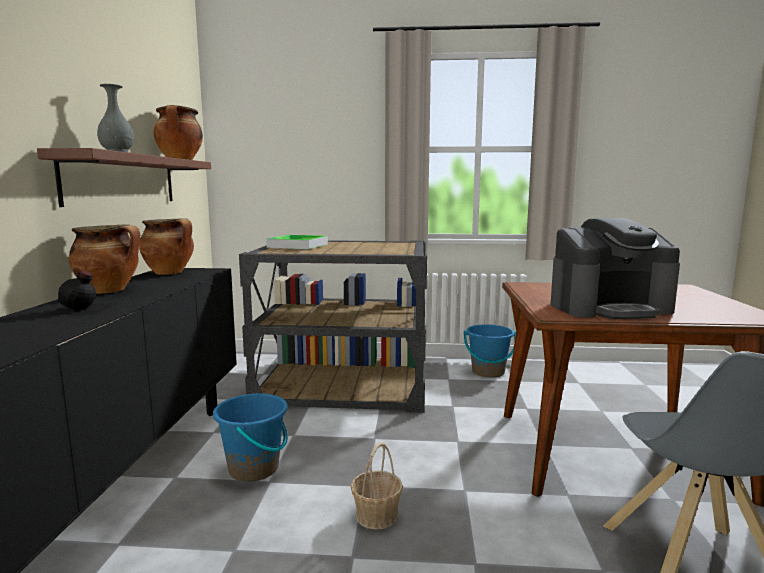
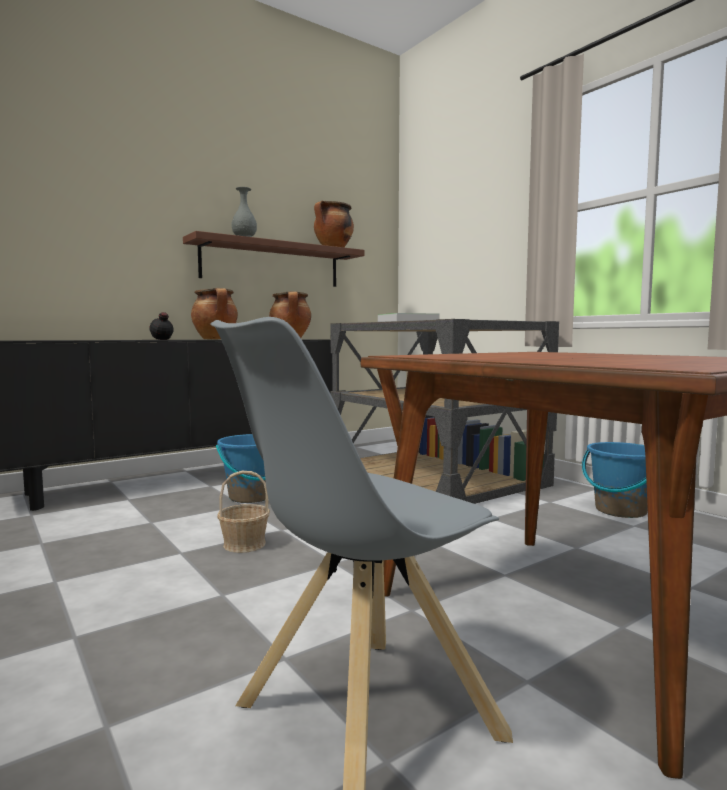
camera: 50 degrees right, 5 degrees down
(609, 307) = (503, 357): coffee machine -> none

